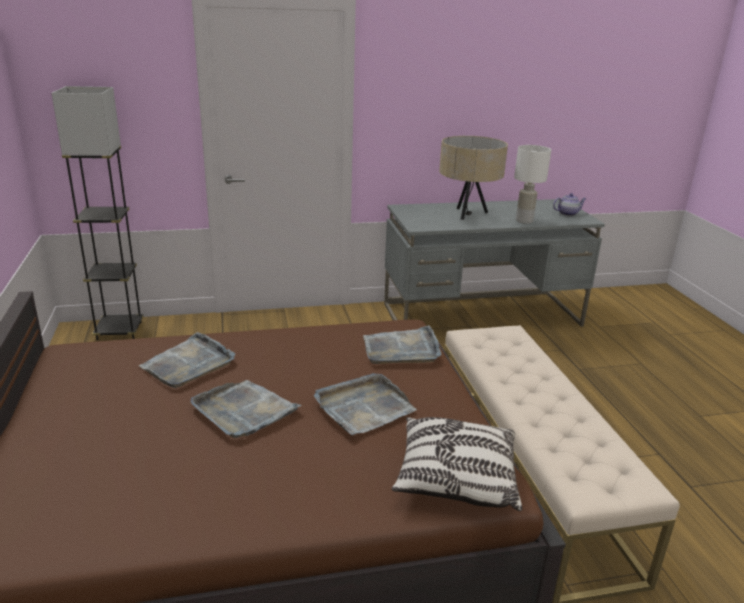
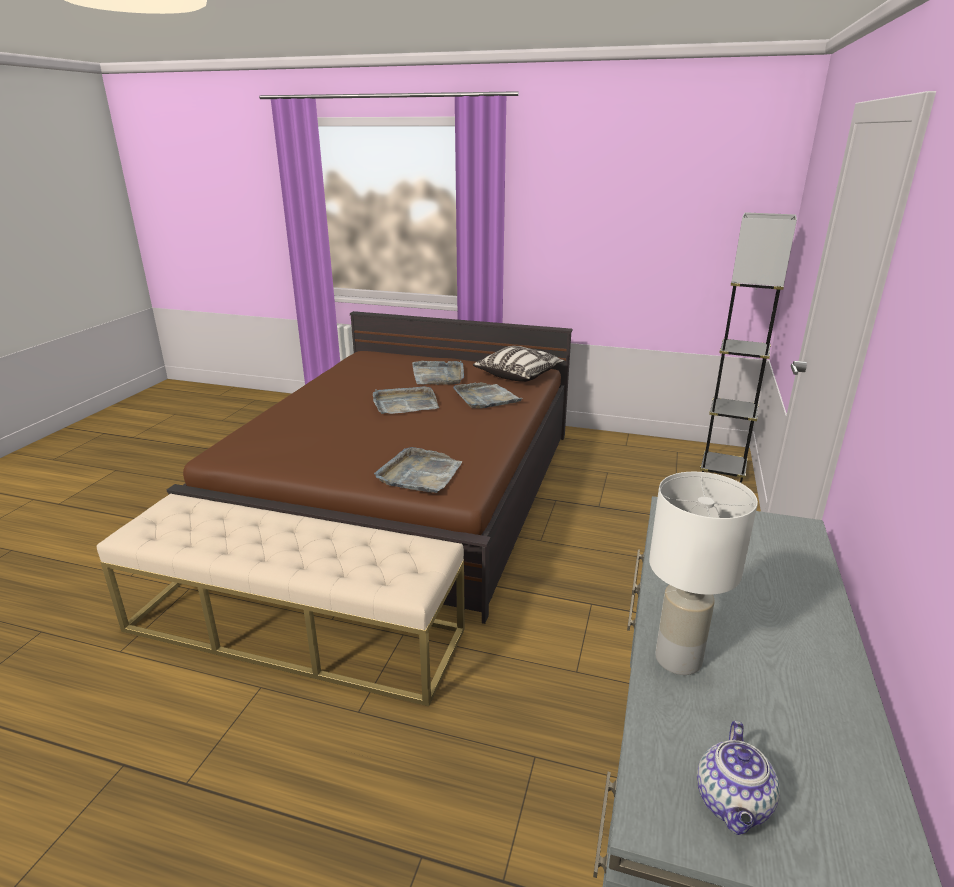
camera: 120 degrees right, 0 degrees up
(363, 407) = (356, 435): grey tray -> grey tray (438, 375)
(456, 478) = (249, 445): pillow -> pillow (518, 374)
(467, 215) = (739, 589): beige table lamp -> none

